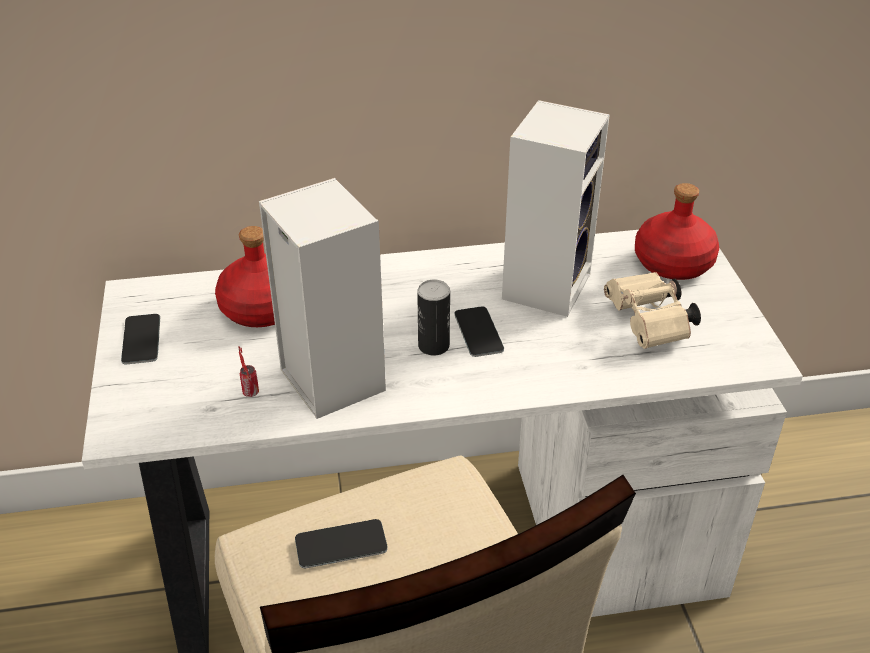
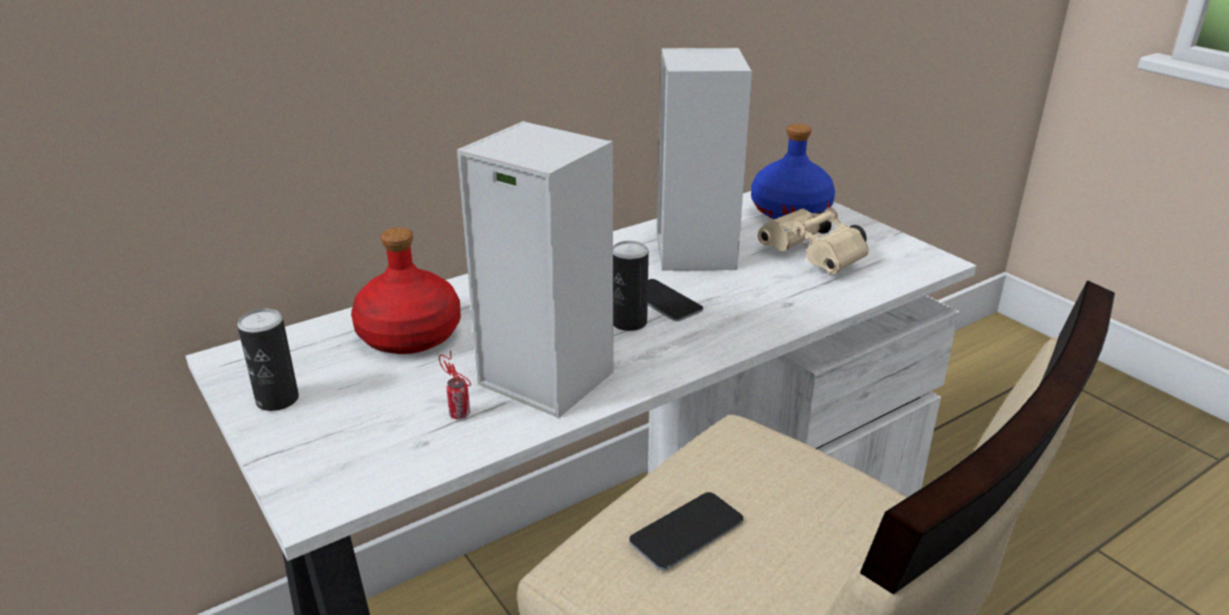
camera: 25 degrees left, 10 degrees down
(141, 339) = (277, 400): phone -> can
(673, 264) = (791, 212): red bottle -> blue bottle

